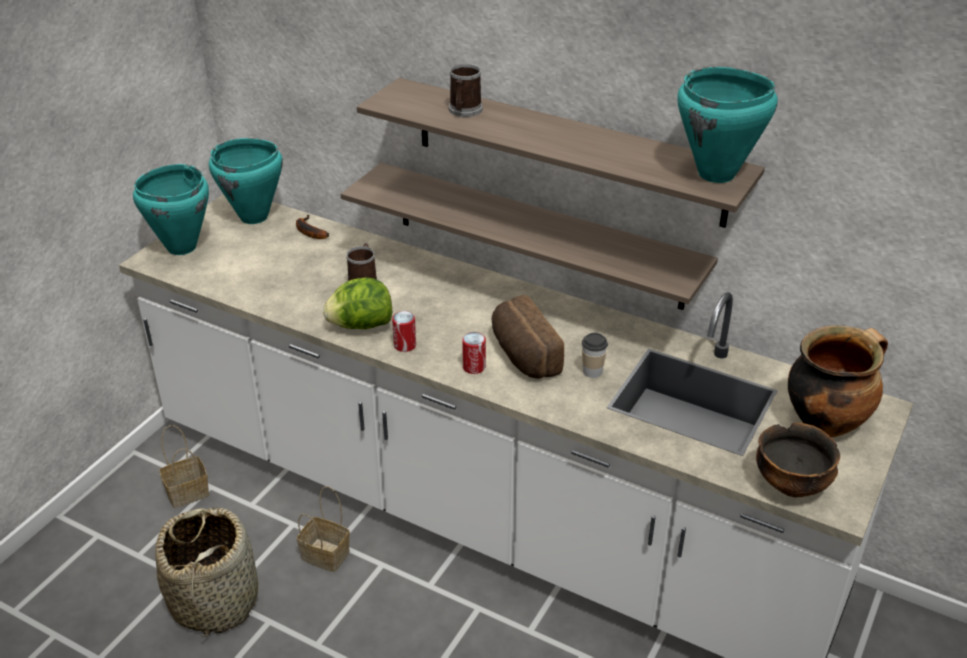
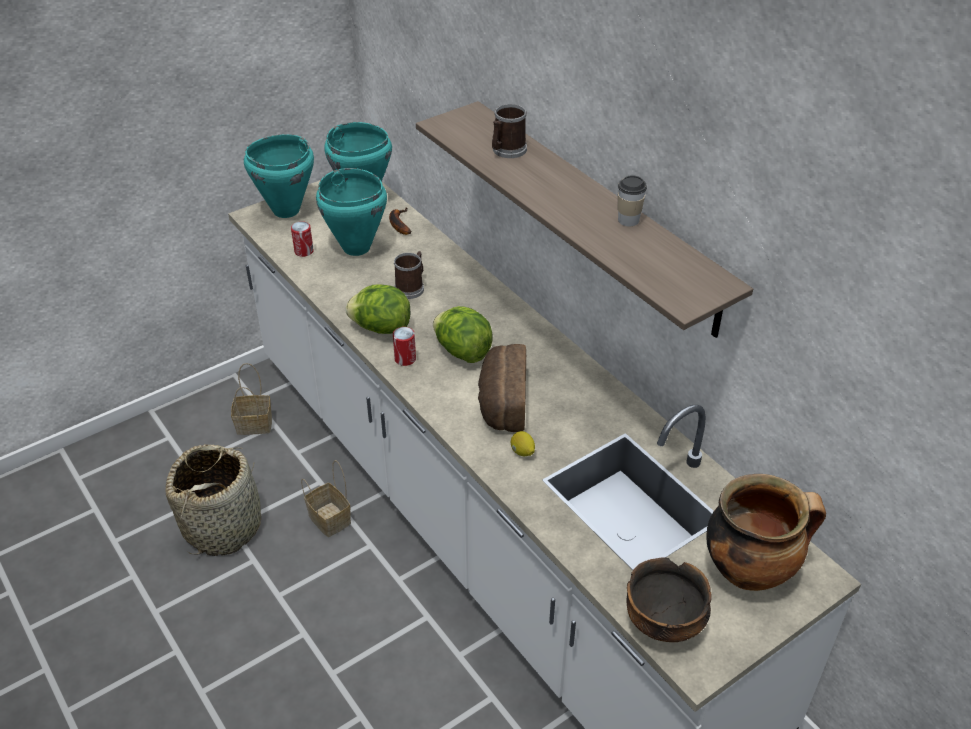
camera: 25 degrees right, 5 degrees up
(454, 324) = (462, 351): none -> lettuce
(474, 367) = (450, 399): can -> can (304, 251)
(537, 235) = (571, 288): shelf -> none
(572, 390) = (522, 452): none -> lemon
(592, 371) = (554, 439): cup -> cup (628, 220)
(716, 174) = (694, 283): turquoise cooking pot -> turquoise cooking pot (356, 248)

